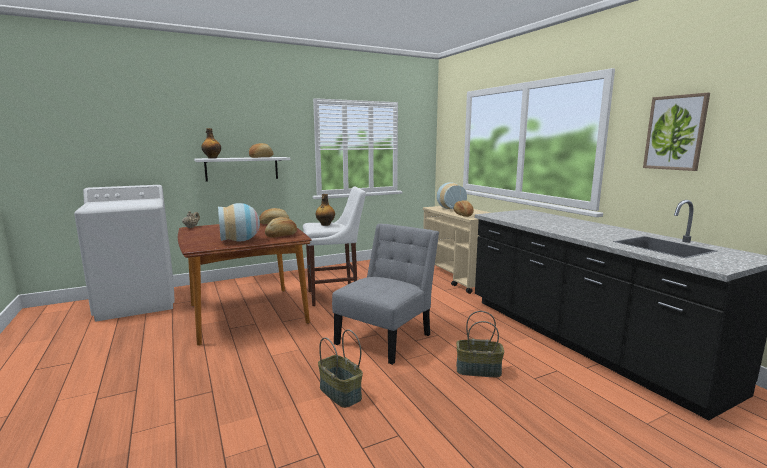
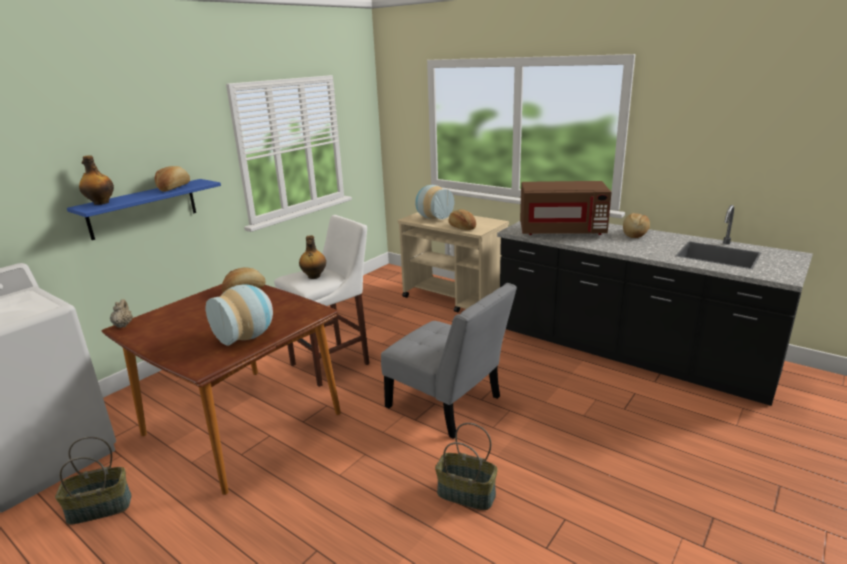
camera: 25 degrees left, 10 degrees up
(242, 168) = (143, 208): white shelf -> blue shelf
(282, 235) = (290, 312): bread -> bread (634, 234)
(386, 337) = (448, 405): grey chair -> grey chair turned 120 degrees clockwise
(478, 370) = (571, 417): basket -> basket (99, 509)
(529, 219) = (562, 231): none -> brown microwave
(675, 133) = (704, 131): picture -> none

